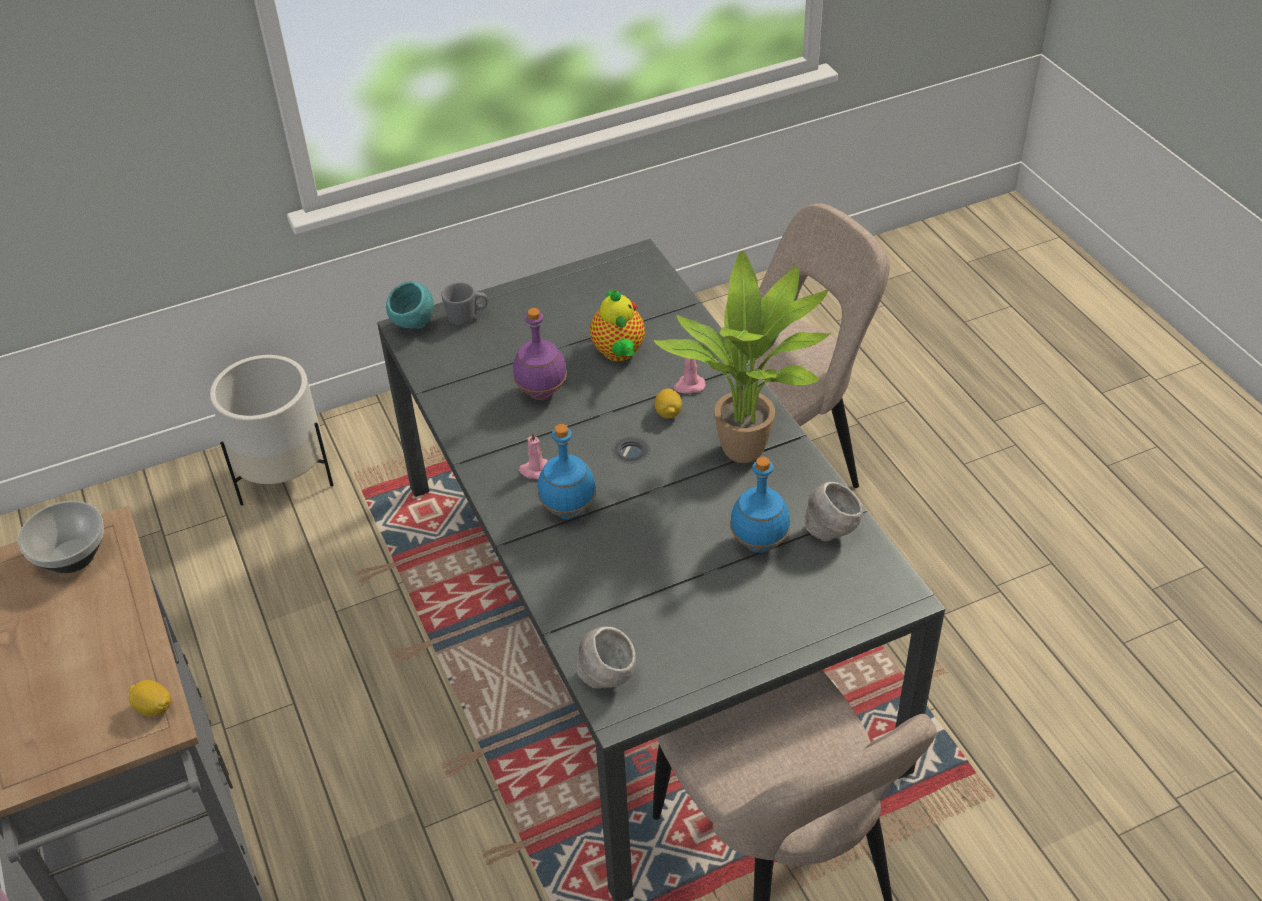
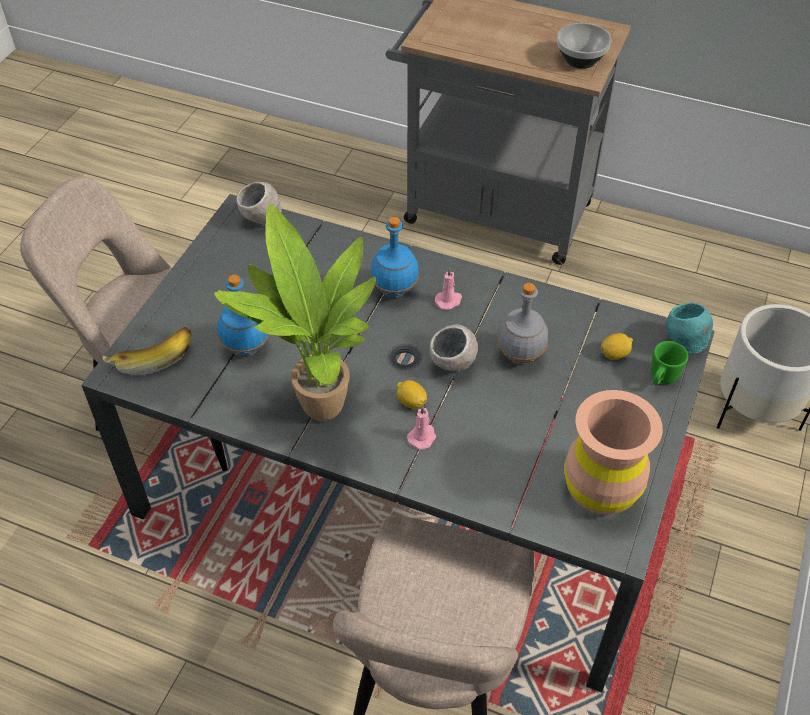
camera: 135 degrees right, 5 degrees up
(154, 708) = (436, 42): lemon -> lemon (615, 354)
(467, 317) = (661, 379): grey mug -> green mug
(541, 393) = (519, 355): purple bottle -> grey bottle
(609, 287) = (601, 490): none -> brown vase
(619, 353) = (509, 429): teapot -> none
(830, 532) = (203, 387): grey bowl -> grey bowl (453, 366)
(854, 593) = (152, 356): none -> banana

